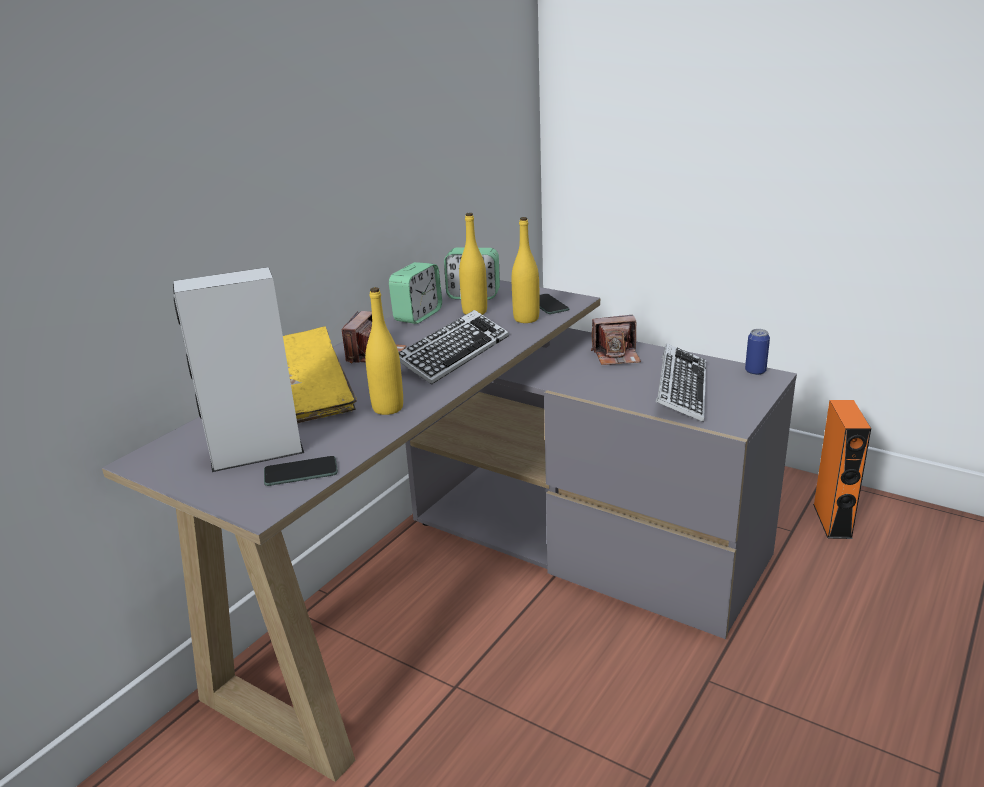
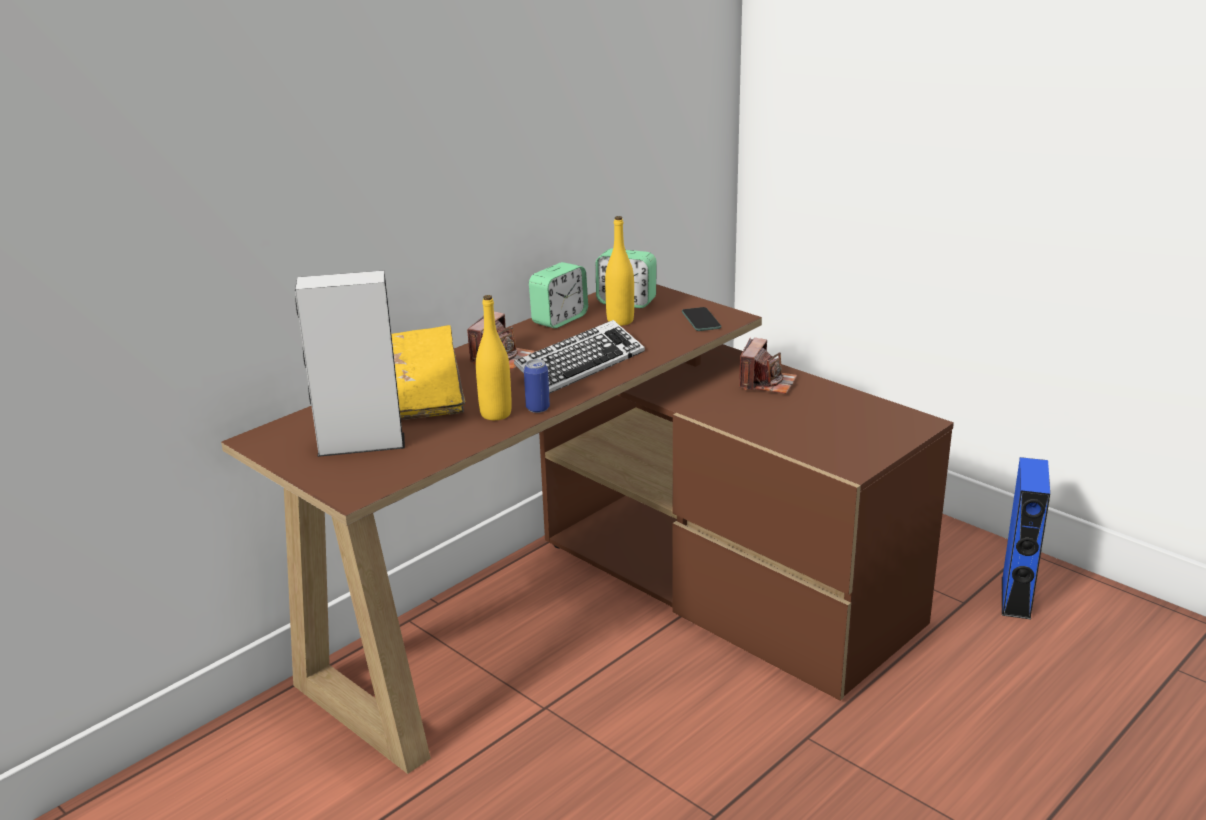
camera: 10 degrees right, 0 degrees up
(300, 472) = (396, 465): phone -> none
(488, 585) = (606, 616): grey desk -> brown desk
(526, 319) = (671, 334): yellow bottle -> none
(616, 356) = (766, 383): camera -> camera turned 75 degrees counterclockwise
(681, 389) = (818, 426): keyboard -> none
(755, 371) = (908, 415): can -> can (537, 408)
(832, 521) = (1016, 597): orange speaker -> blue speaker

